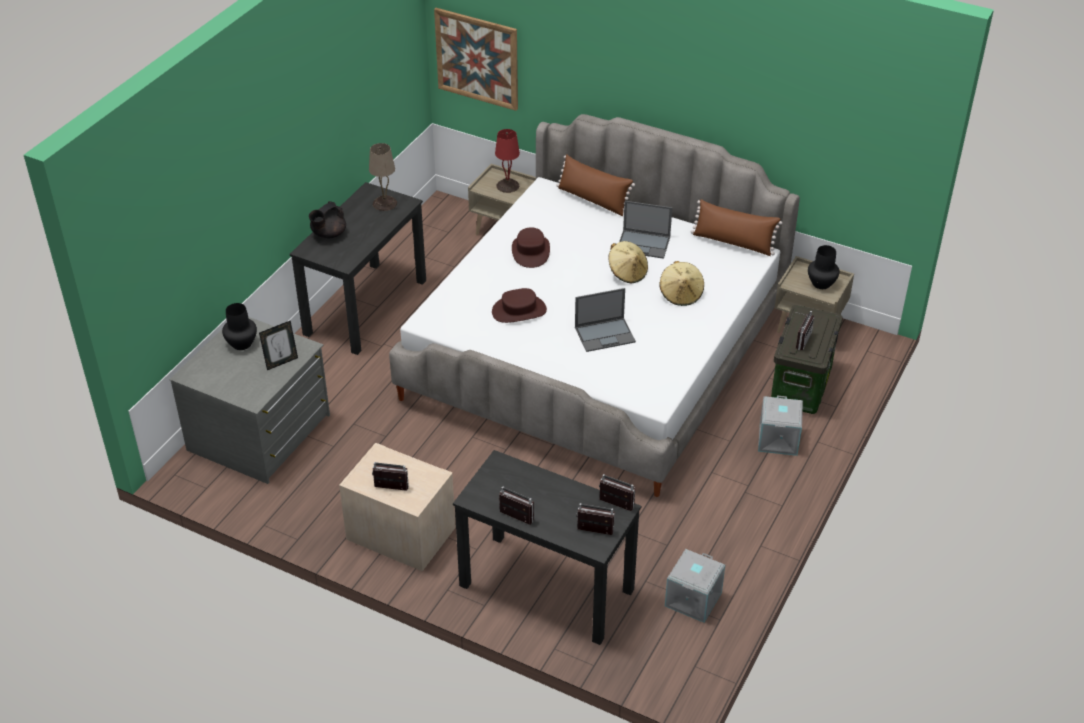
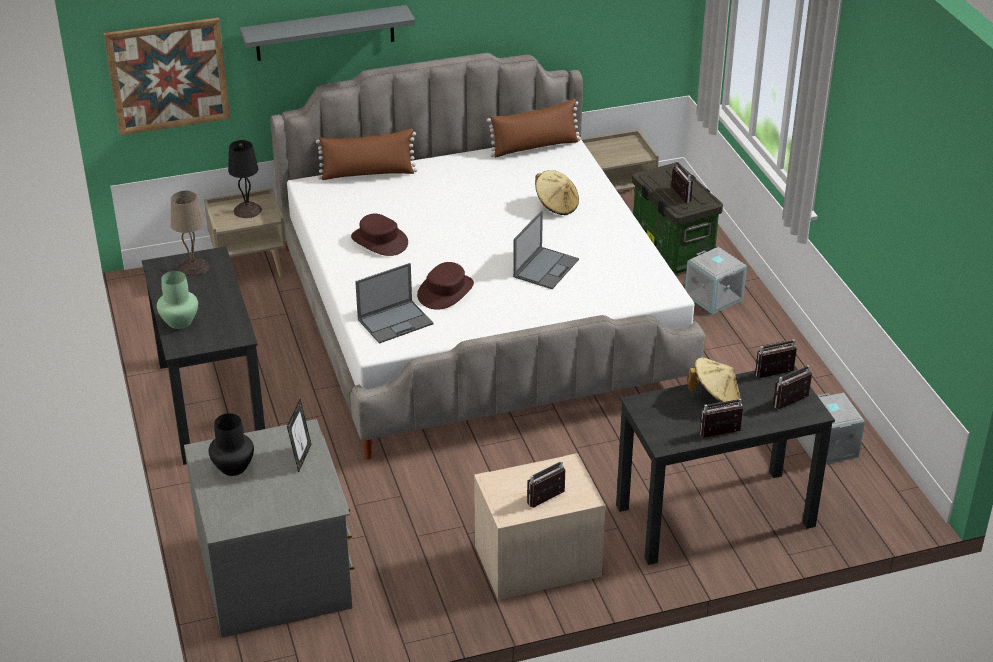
camera: 45 degrees left, 5 degrees down
(328, 234) = (179, 322): black teapot -> green vase
(508, 185) = (247, 210): red table lamp -> black table lamp
(595, 74) = (325, 33): none -> grey shelf
(627, 273) = (488, 213): beige hat -> beige hat (715, 396)
(644, 244) = (466, 185): laptop -> laptop (396, 321)
(821, 283) = (624, 150): black vase -> none

